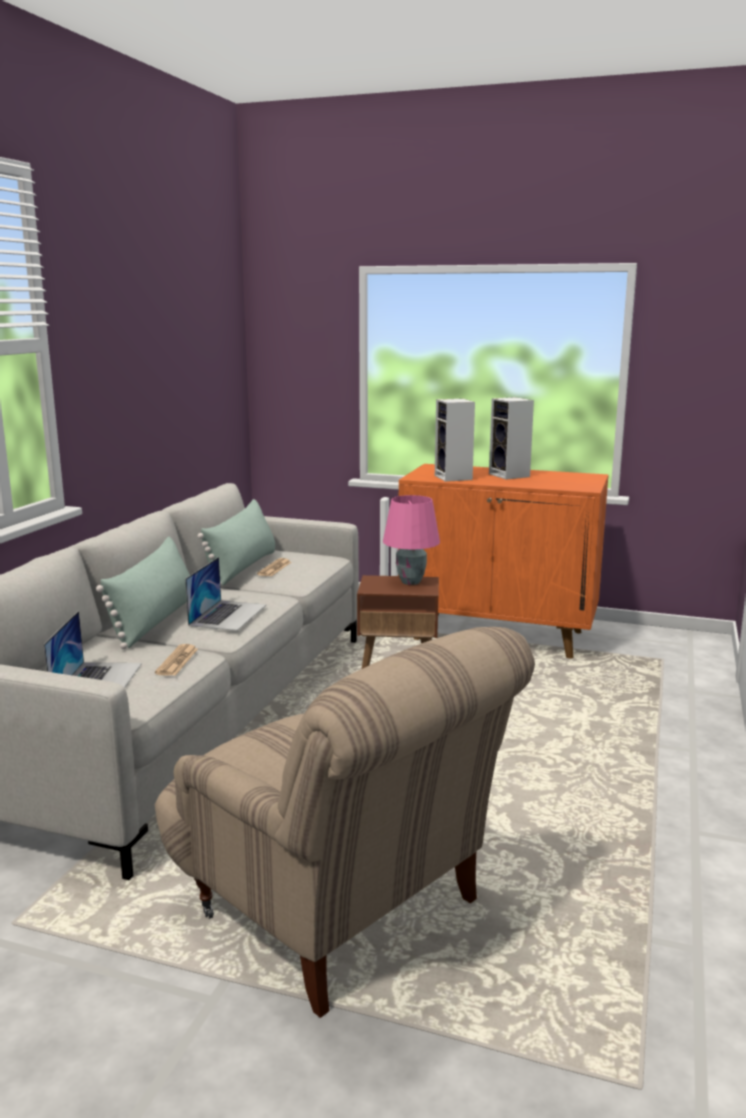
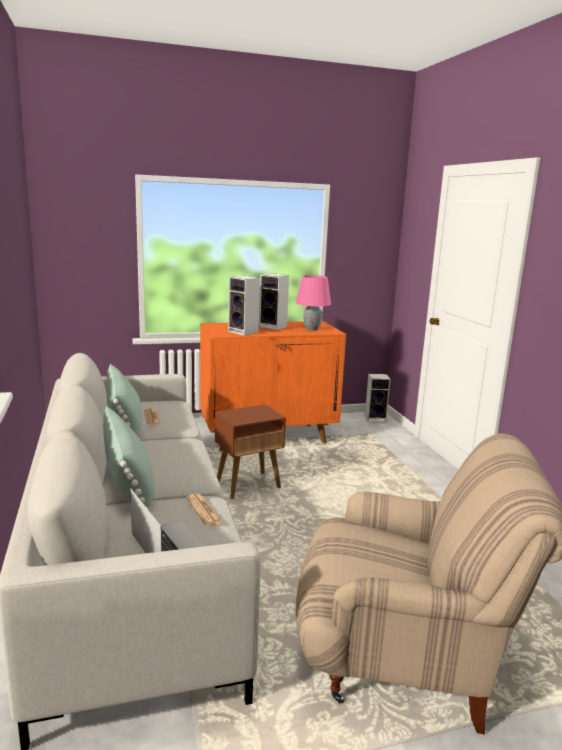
camera: 35 degrees left, 0 degrees up
(228, 615) = (179, 462): laptop -> none
(410, 582) = (254, 411): pink table lamp -> pink table lamp (311, 329)
(700, 643) = (376, 419): none -> speaker

